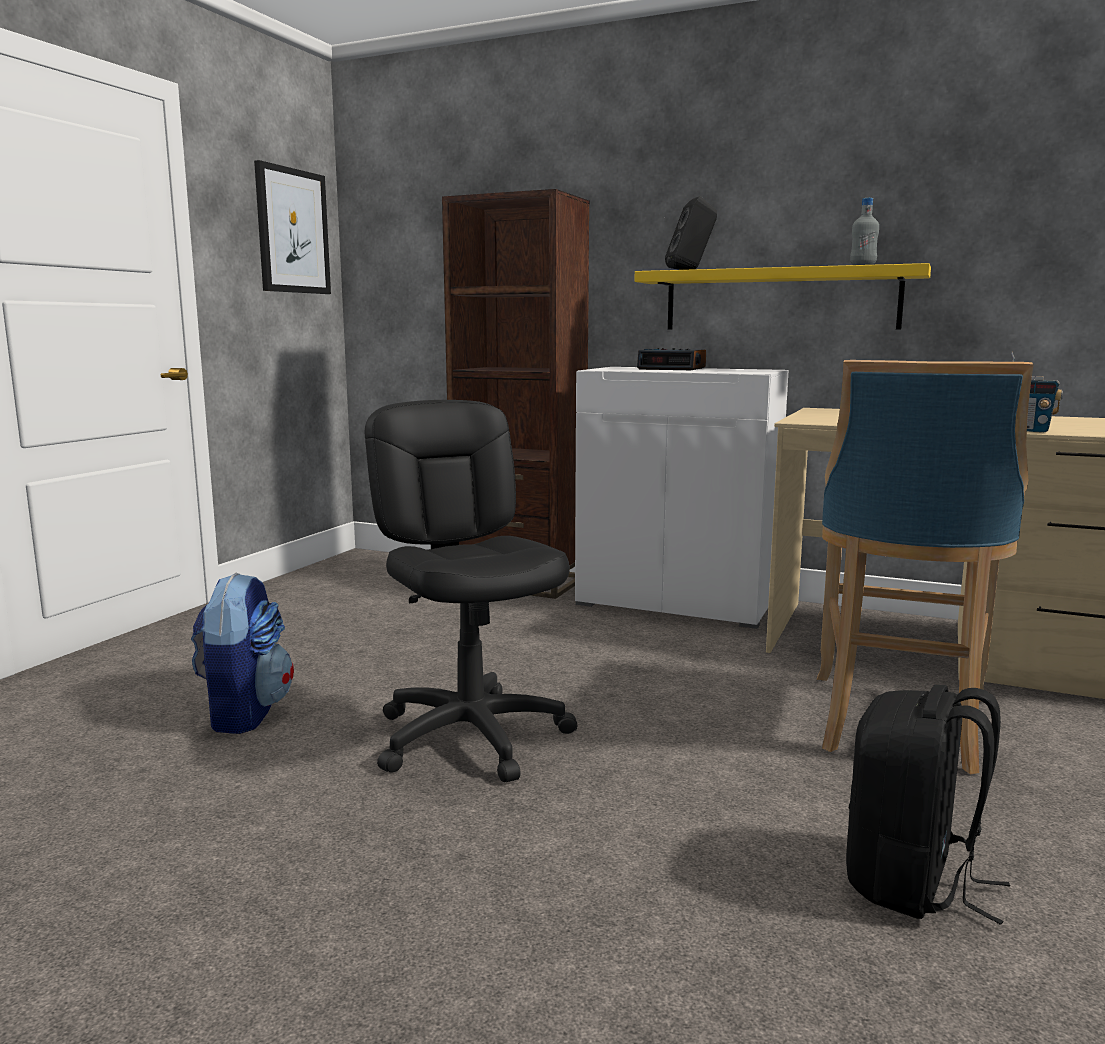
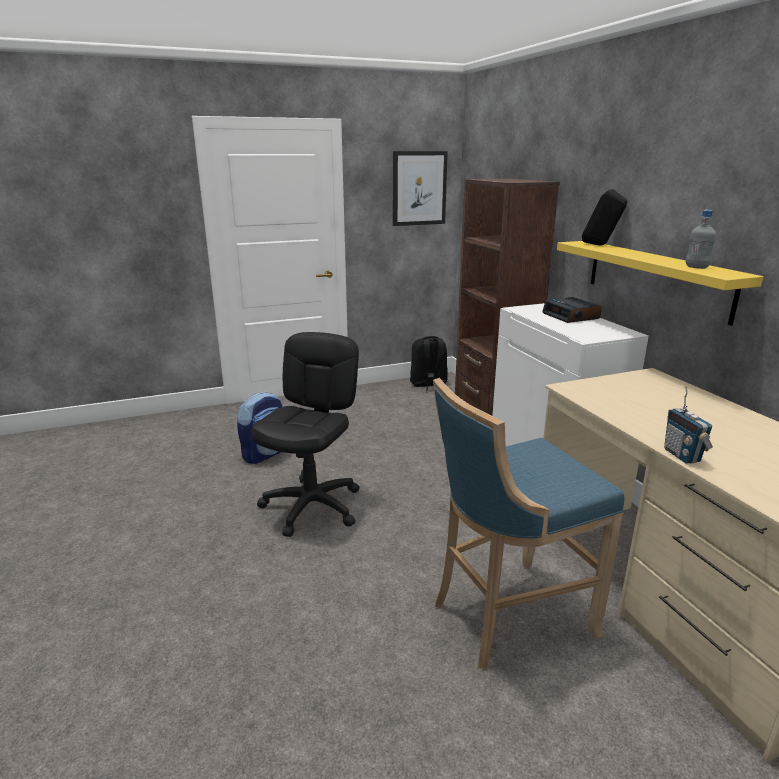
camera: 45 degrees right, 10 degrees up
(913, 883) = (331, 687): black backpack -> black backpack (428, 384)

